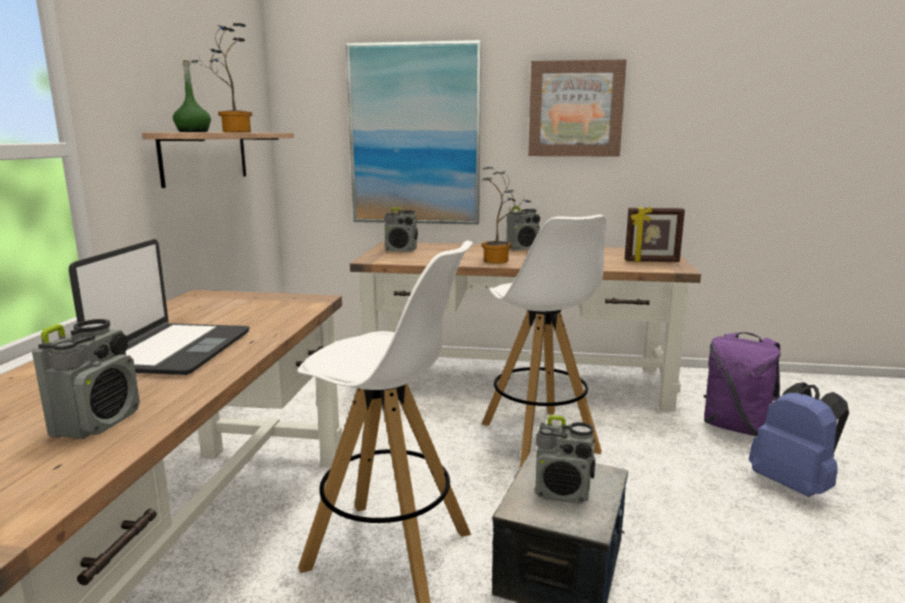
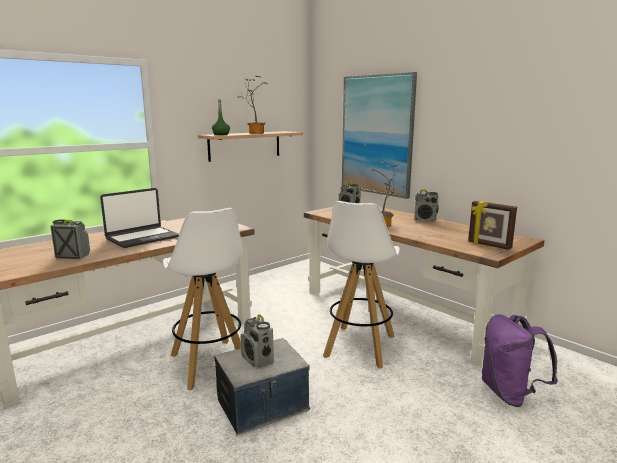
camera: 40 degrees right, 0 degrees up
(98, 422) = (72, 256): radio -> radio turned 135 degrees counterclockwise
(575, 109) = (475, 120): picture -> none
(793, 485) = (479, 442): blue backpack -> none

